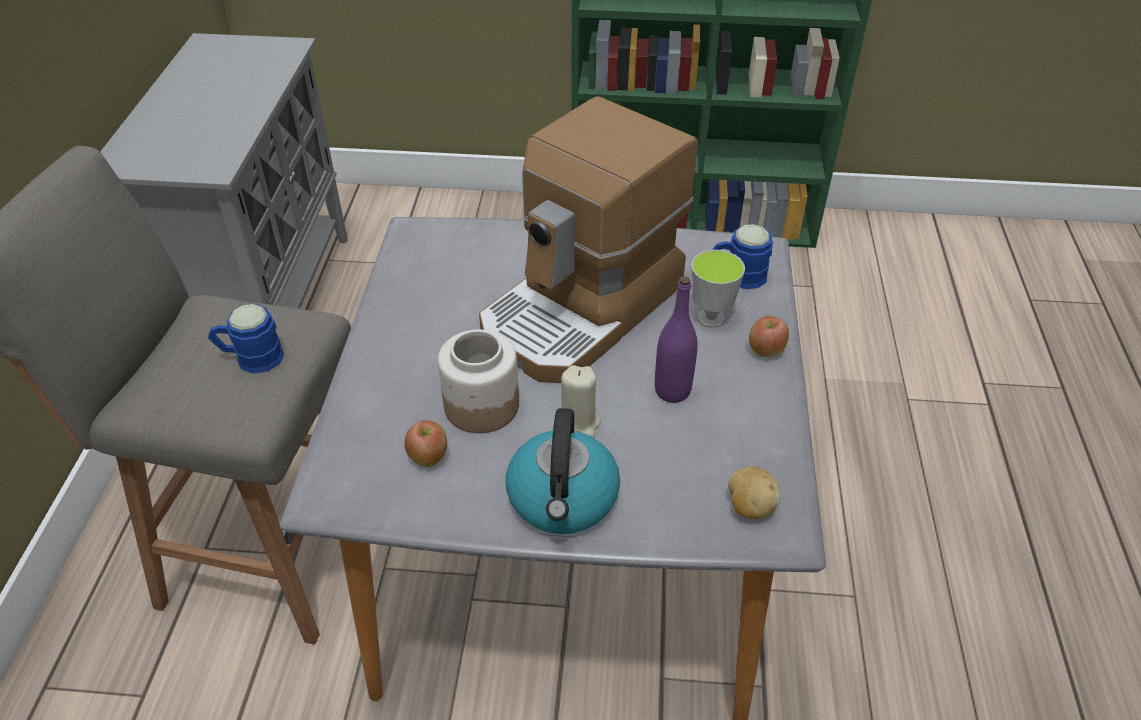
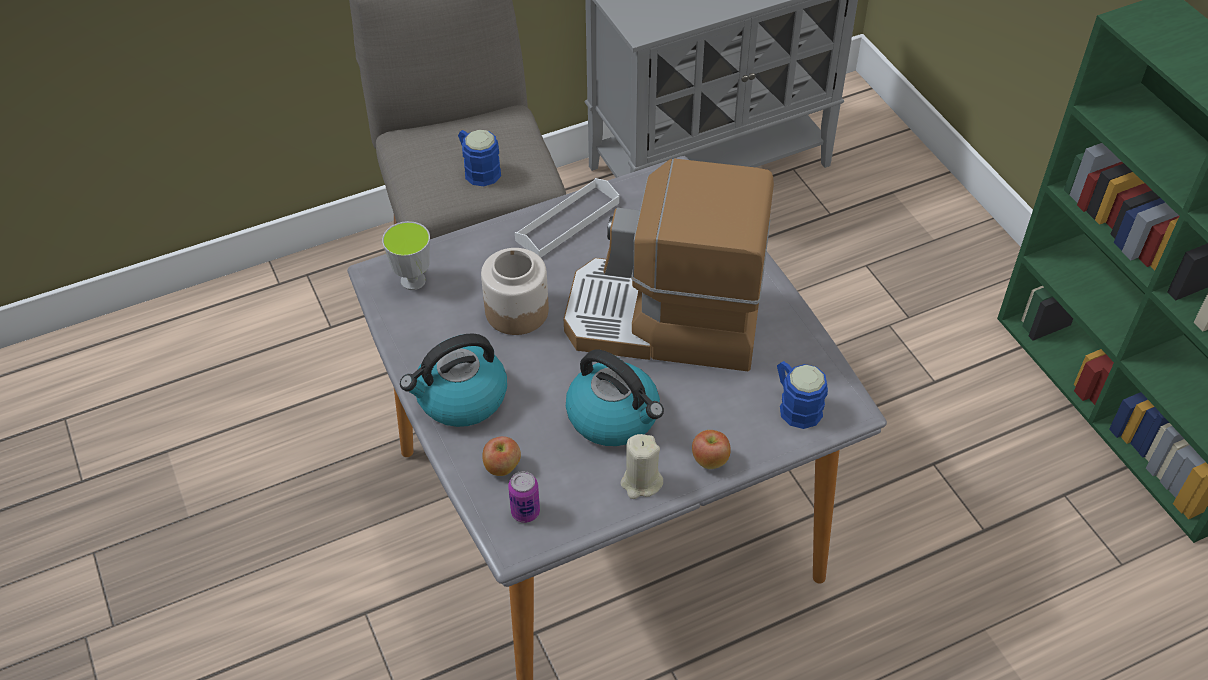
camera: 60 degrees right, 5 degrees up
(398, 321) = (567, 221): none -> white tray
(429, 457) = (449, 308): apple -> apple (502, 467)
(579, 423) = (539, 374): beige candle -> beige candle (641, 482)
(672, 391) = (614, 416): purple bottle -> kettle
(710, 318) = (722, 407): cup -> cup (413, 281)
(749, 506) = (525, 512): potato -> can

